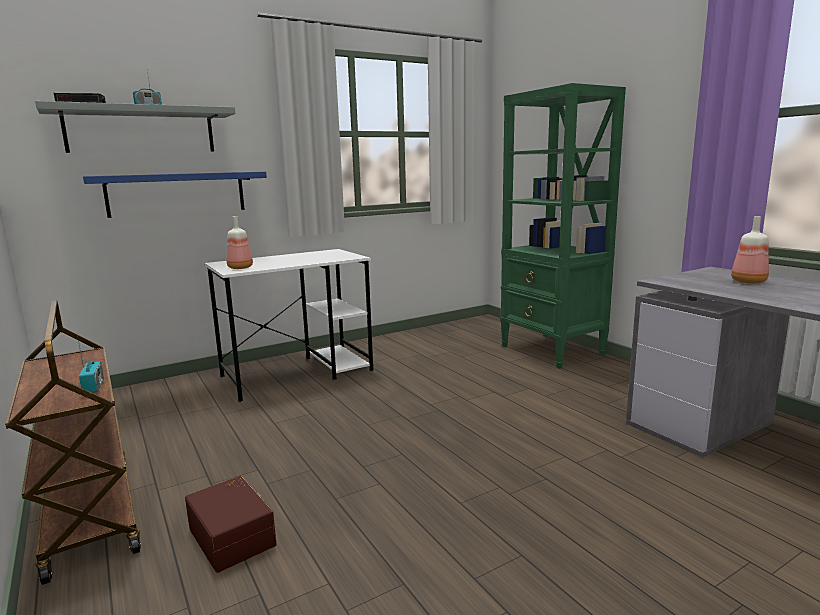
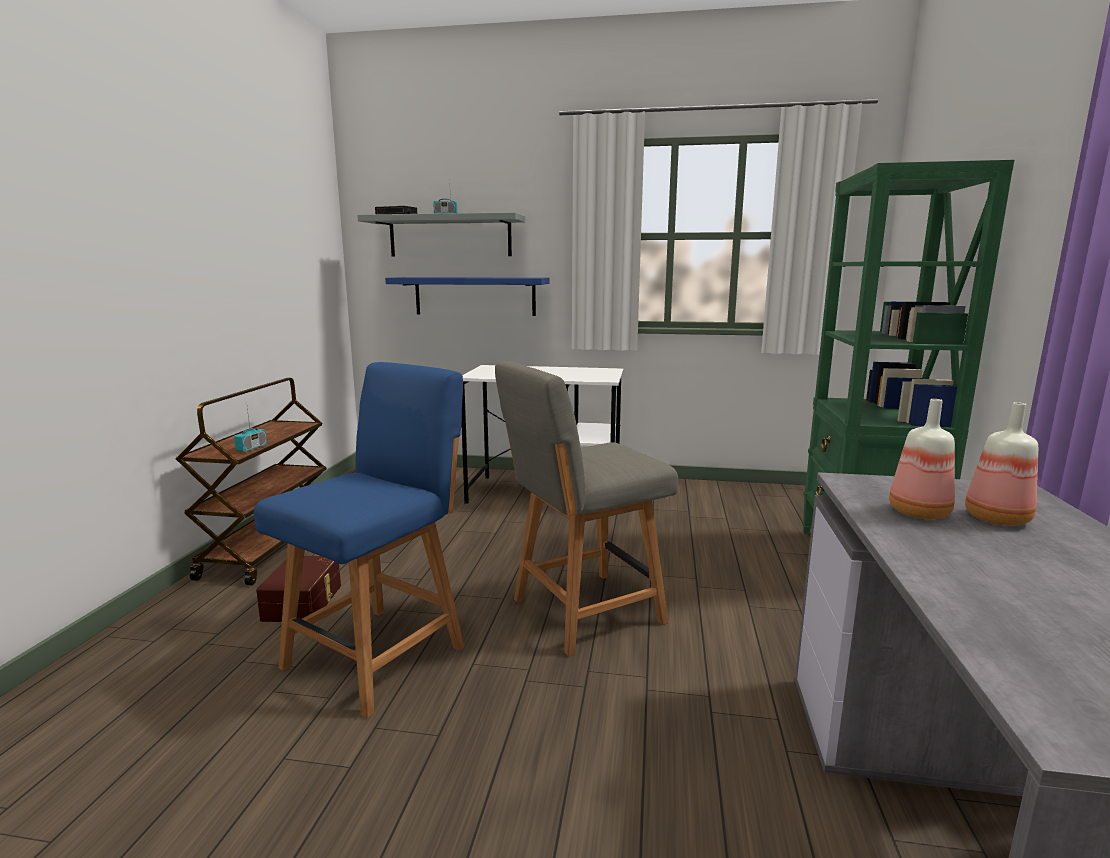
camera: 40 degrees right, 0 degrees up
(241, 268) = (487, 374): bottle -> bottle (920, 513)
(382, 534) = (379, 654): none -> blue chair
(469, 438) = (583, 612): none -> grey chair

